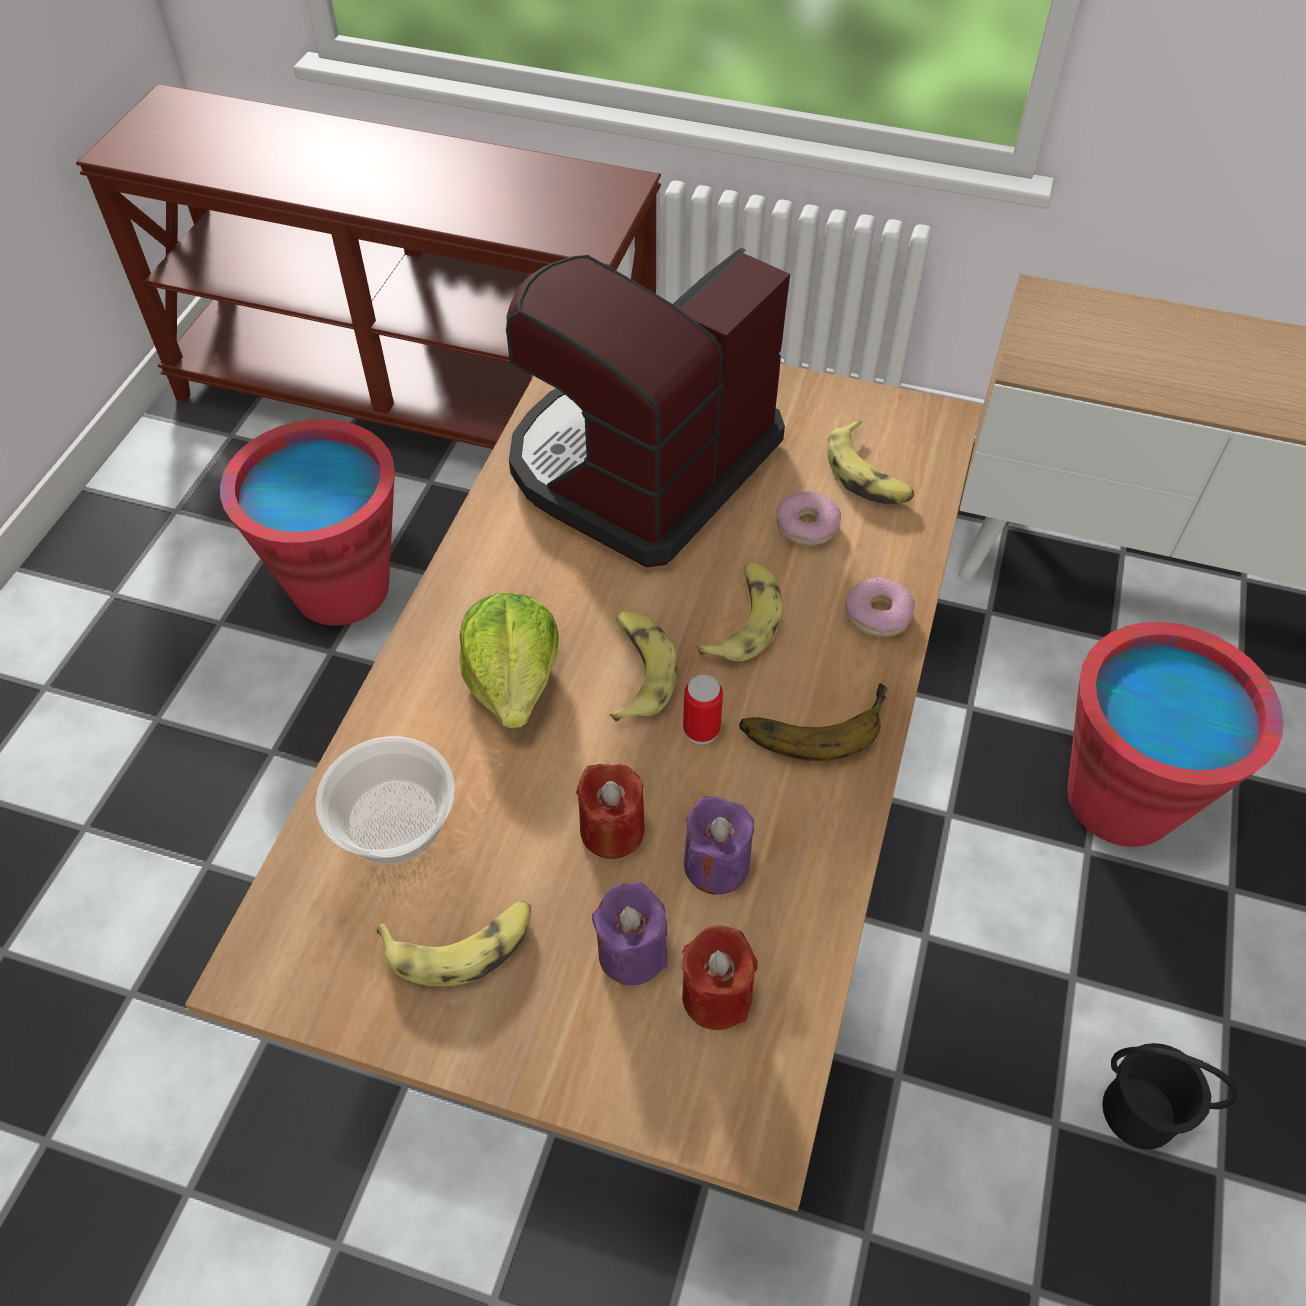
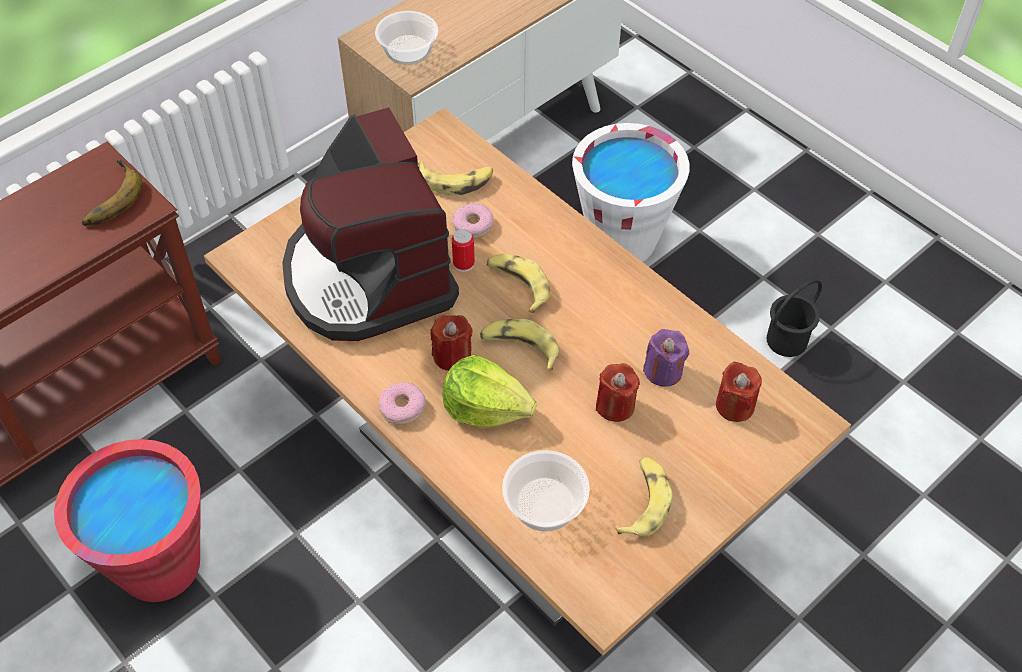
camera: 60 degrees left, 0 degrees up
(574, 607) = (452, 356): none -> red candle
(632, 952) = (692, 429): purple candle -> none
(701, 729) = (577, 338): can -> can (463, 264)
(812, 720) = (603, 289): banana -> banana (108, 198)
(877, 615) = (555, 228): donut -> donut (402, 408)
(1066, 341) = (407, 50): none -> bowl
(1121, 799) = (622, 241): red bucket -> white bucket

